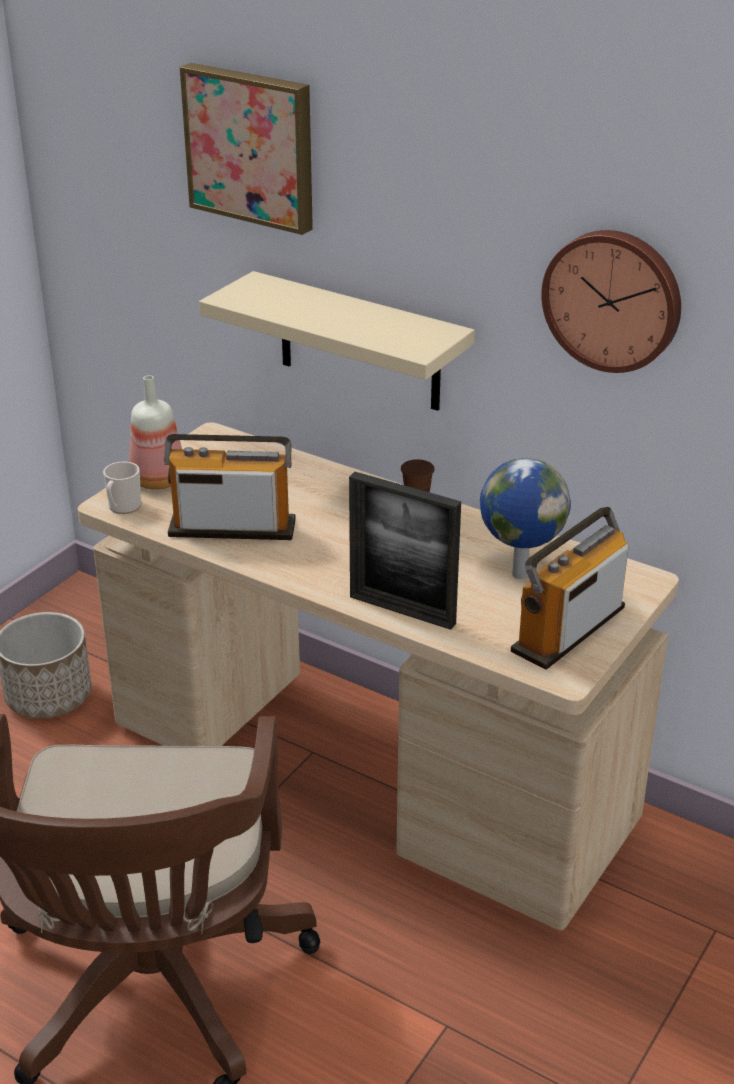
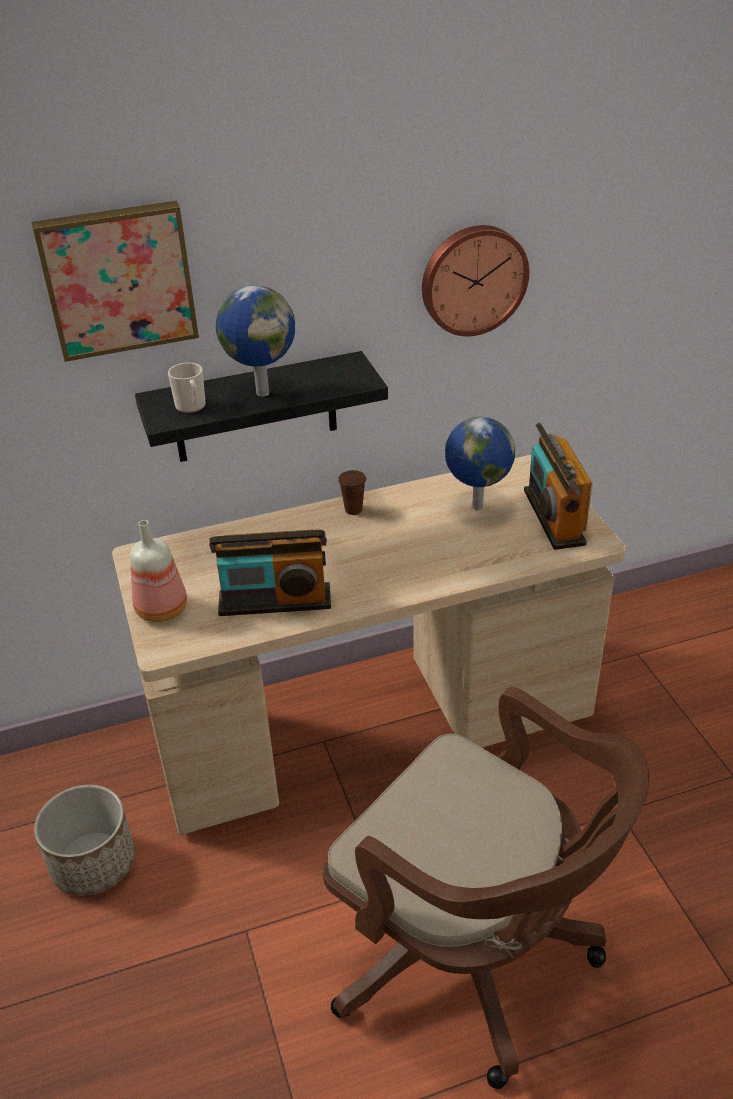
camera: 50 degrees left, 5 degrees up
(122, 507) = (175, 645): mug -> mug (191, 407)
(232, 528) = (275, 601): radio -> radio turned 135 degrees counterclockwise
(329, 316) = (262, 392): none -> globe
(359, 343) = (255, 408): beige shelf -> black shelf
(402, 610) = (463, 571): picture frame -> none

